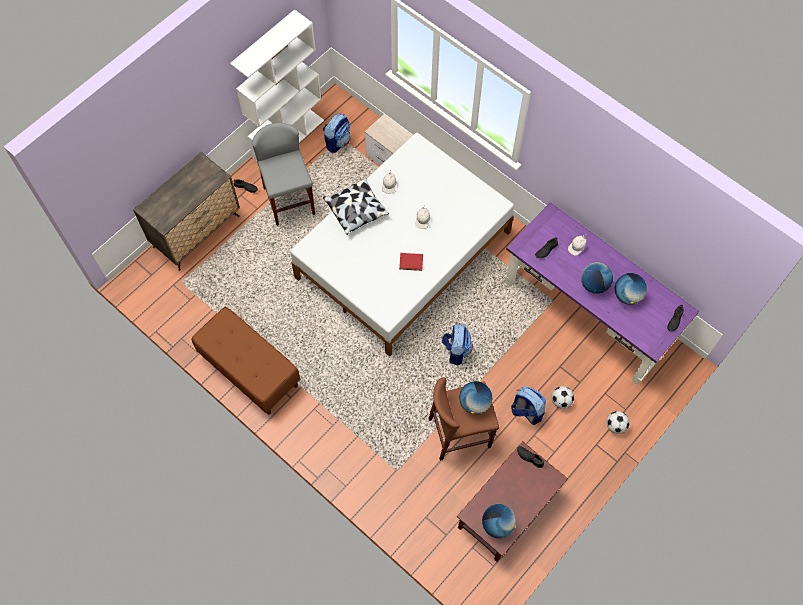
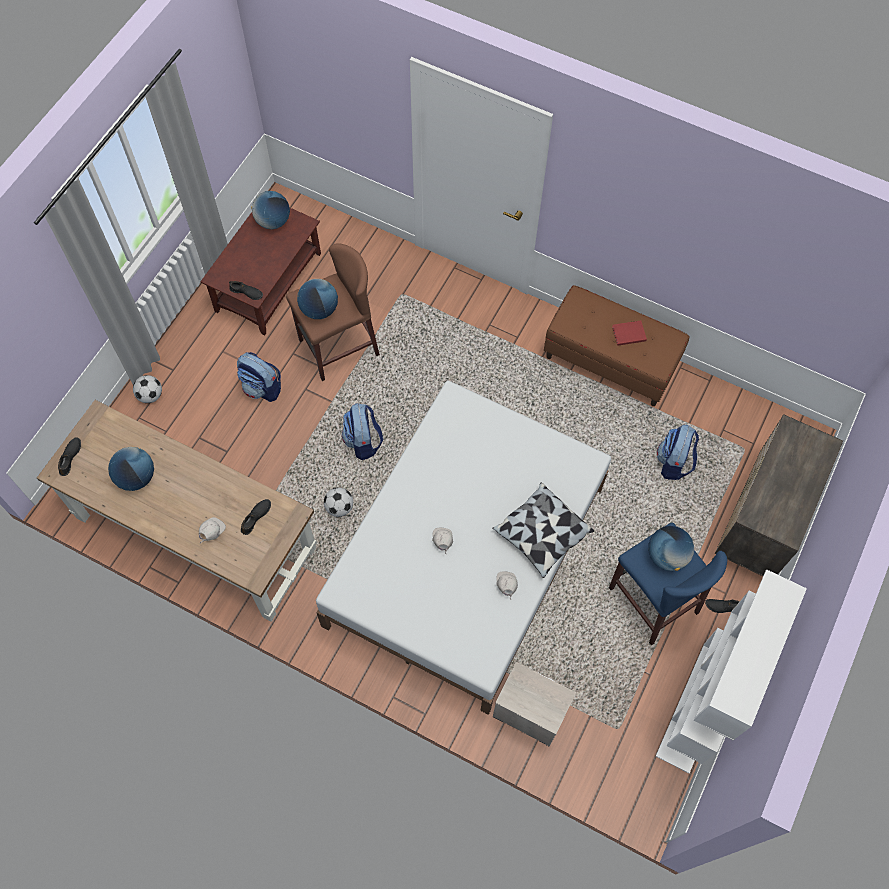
camera: 165 degrees right, 0 degrees up
(289, 201) = (653, 600): grey stool -> blue stool
(338, 141) = (619, 721): backpack -> backpack (674, 462)
(411, 262) = (441, 475): red book -> red book (628, 333)
(561, 401) = (221, 410): football -> football (339, 507)
(589, 311) = (194, 533): purple desk -> brown desk
(594, 284) = (183, 482): globe -> globe (666, 556)

